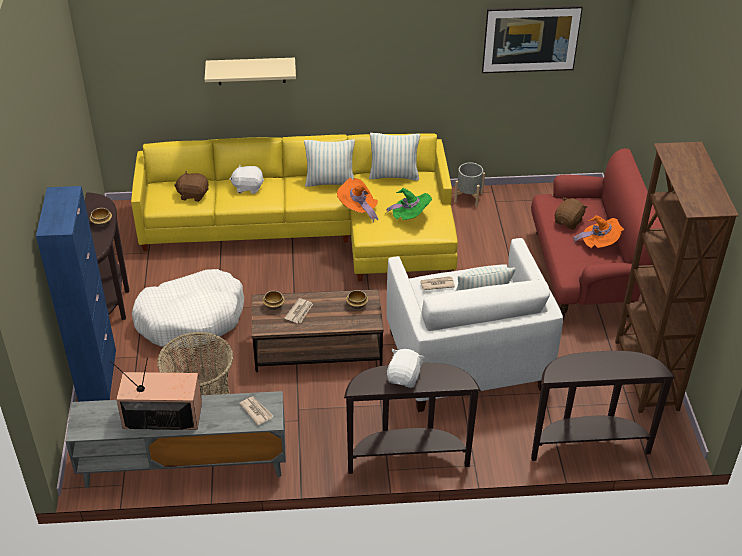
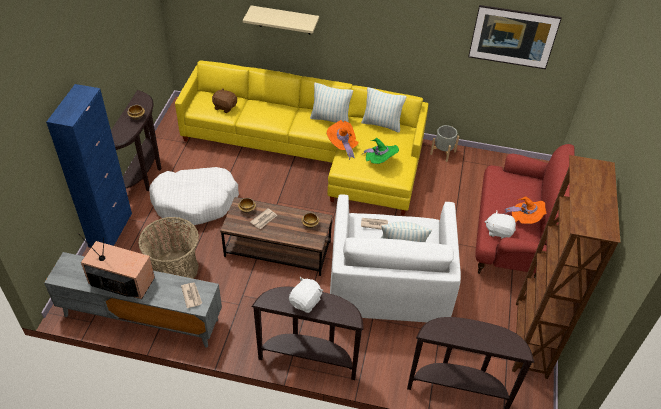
camera: 15 degrees right, 5 degrees up
(248, 187) = (267, 110): white plush toy -> white plush toy (499, 231)
(568, 222) = (507, 194): brown plush toy -> none

